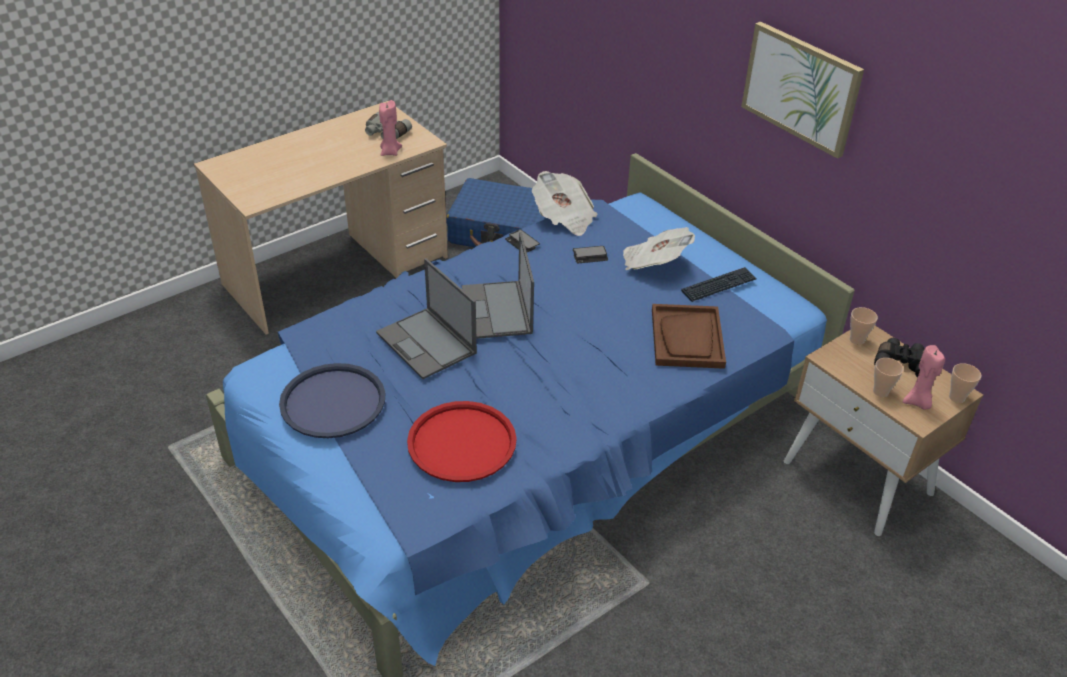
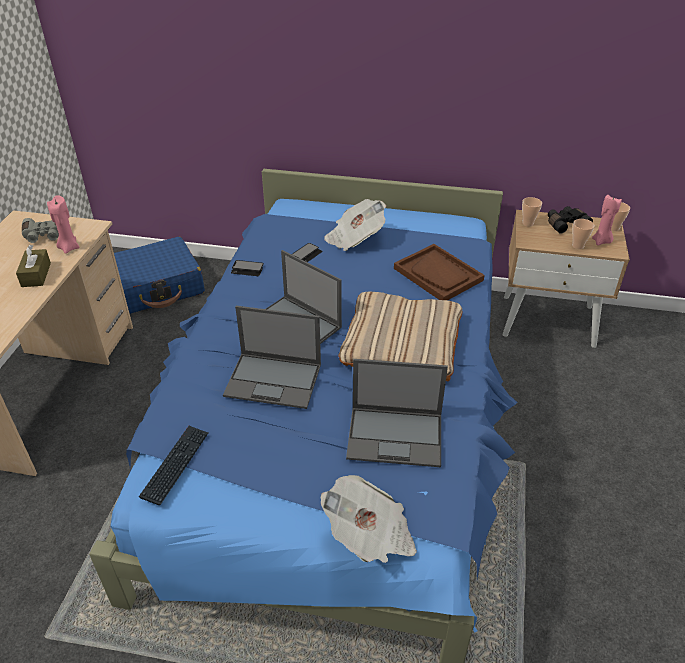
camera: 40 degrees left, 0 degrees up
(333, 402) = (258, 474): blue tray -> none
(344, 163) = (36, 275): none -> brown tissue box
(462, 442) = (396, 436): red tray -> laptop
(564, 218) = (255, 238): newspaper -> newspaper (370, 535)
(569, 376) = (401, 342): none -> beige pillow
(719, 286) = (411, 232): keyboard -> keyboard (175, 465)
(801, 88) = (422, 52): picture -> none

